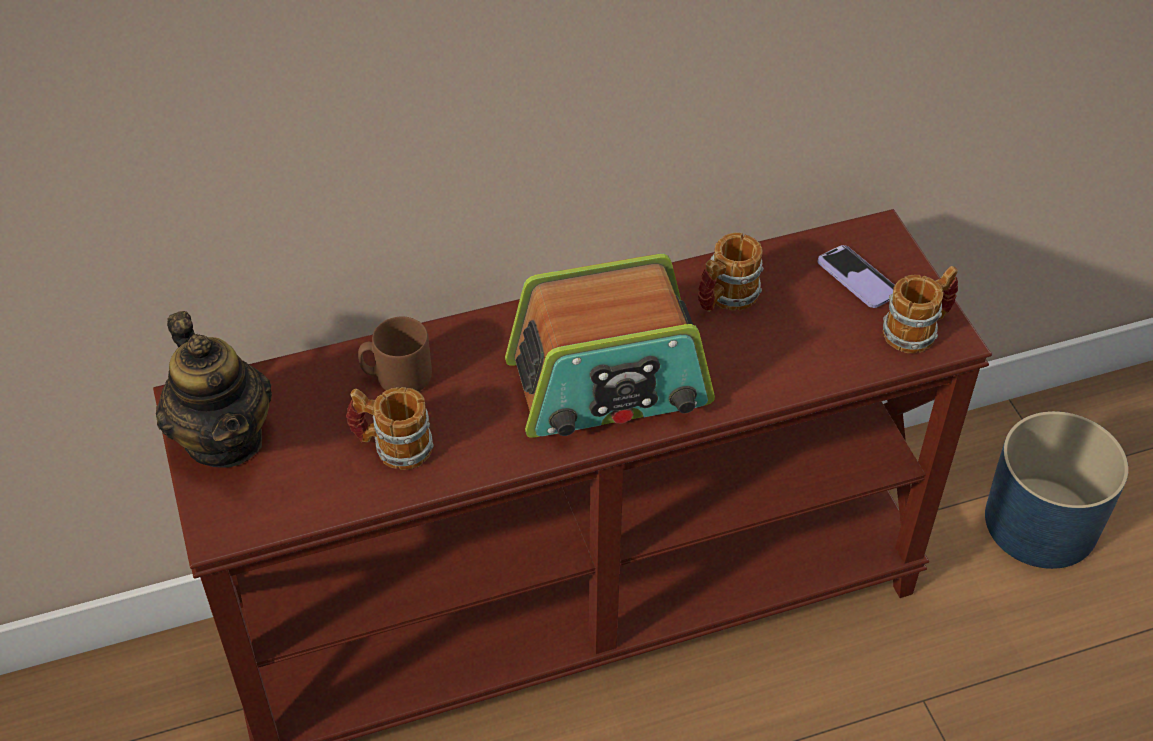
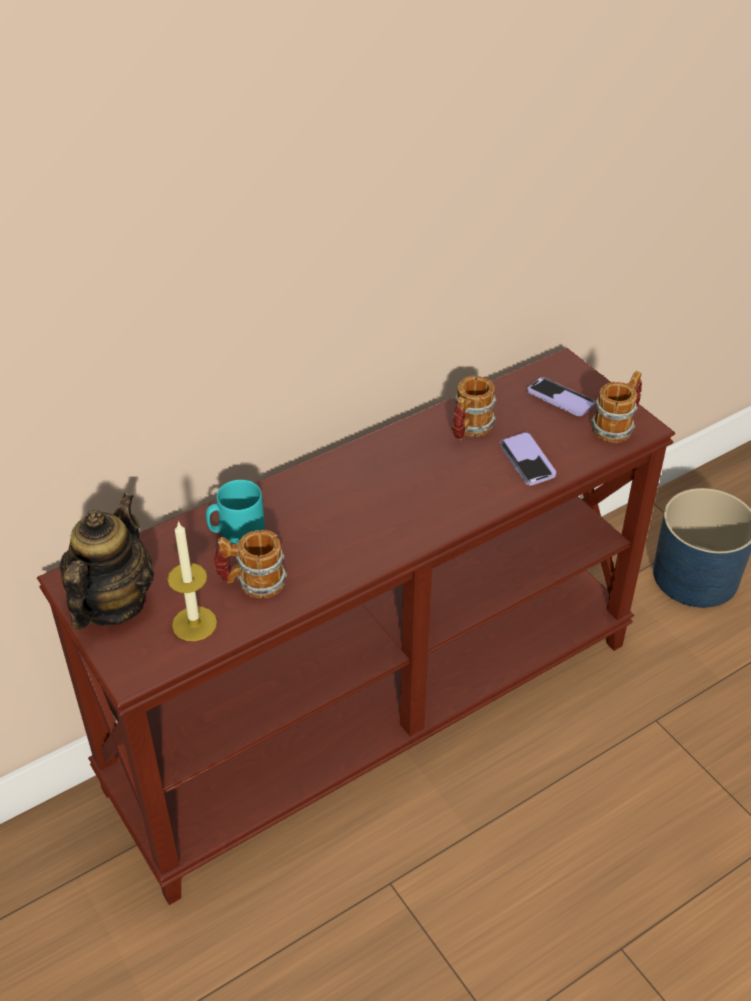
camera: 15 degrees left, 5 degrees down
(225, 439) = (112, 603): teapot -> teapot turned 120 degrees counterclockwise
(309, 484) = (194, 624): none -> candle
(397, 376) = (236, 531): brown mug -> turquoise mug
(609, 385) = (405, 505): radio -> none
(783, 355) = (527, 461): none -> phone

